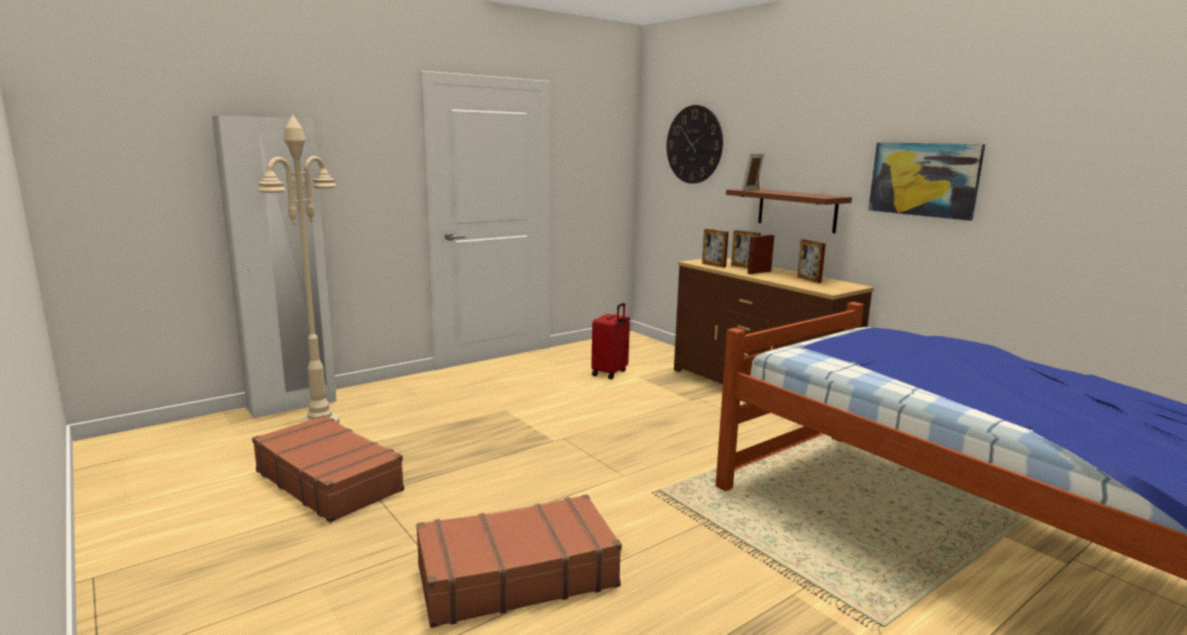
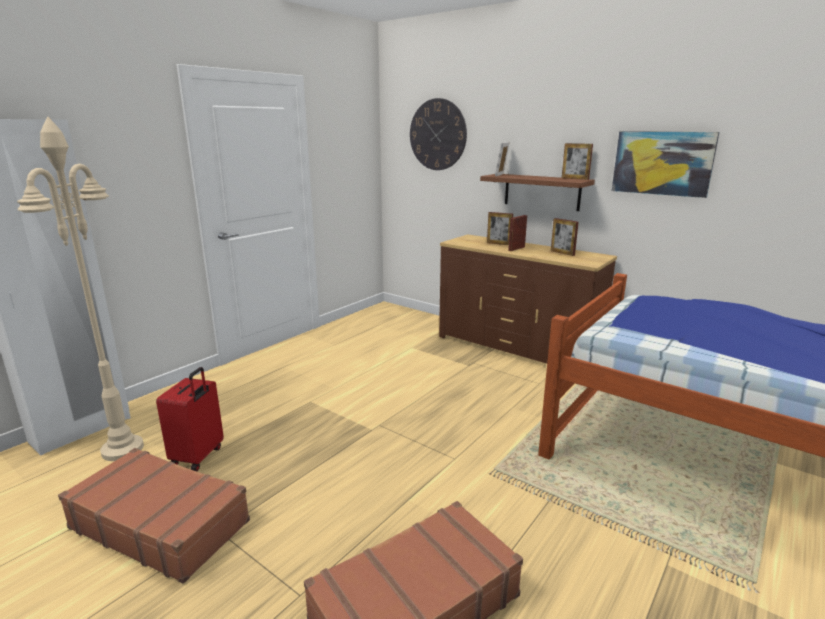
camera: 15 degrees left, 5 degrees up
(610, 373) = (387, 347): red suitcase -> red suitcase (198, 457)
(713, 265) = (473, 244): picture frame -> picture frame (575, 178)

